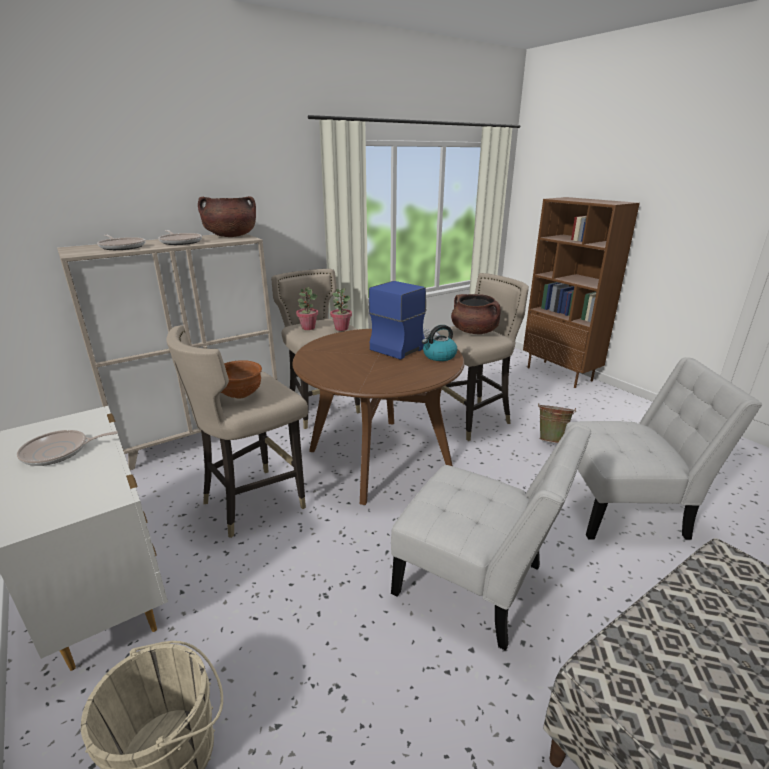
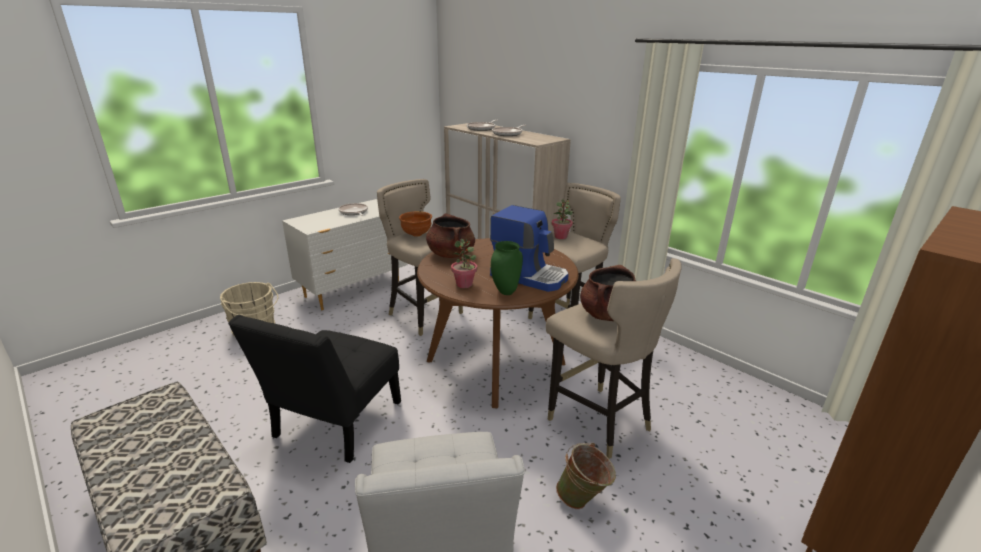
camera: 80 degrees right, 0 degrees up
(231, 236) = (544, 139): brown cooking pot -> brown cooking pot (450, 254)
(341, 328) = (570, 249): potted plant -> potted plant (464, 284)
(439, 356) = (506, 292): kettle -> green vase
(476, 584) = (334, 424): white chair -> black chair

